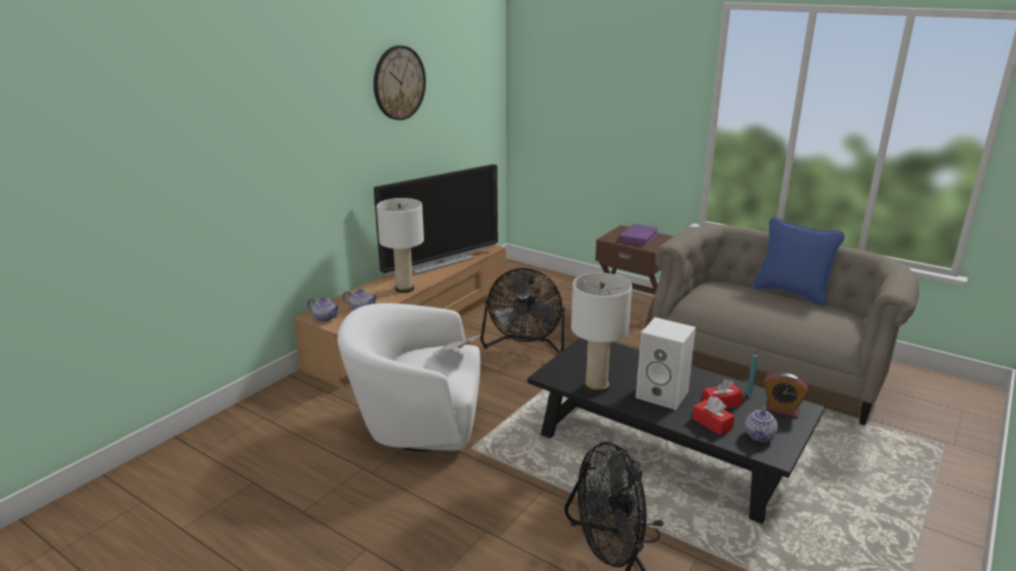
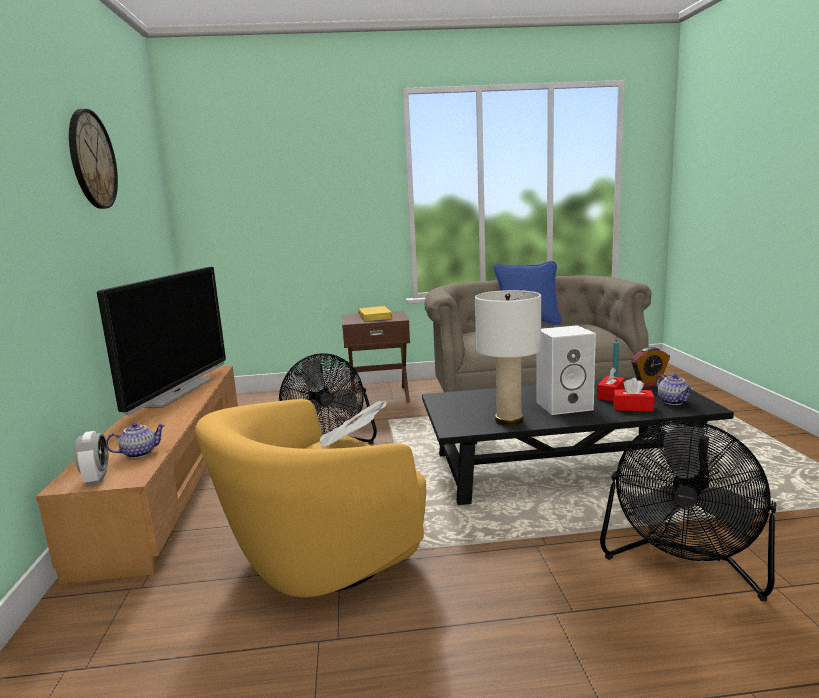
camera: 40 degrees left, 10 degrees down
(325, 318) = (96, 478): teapot -> alarm clock
(404, 289) = (168, 421): white table lamp -> none
(418, 425) = (320, 560): white armchair -> yellow armchair
(638, 237) = (375, 316): purple book -> yellow book

